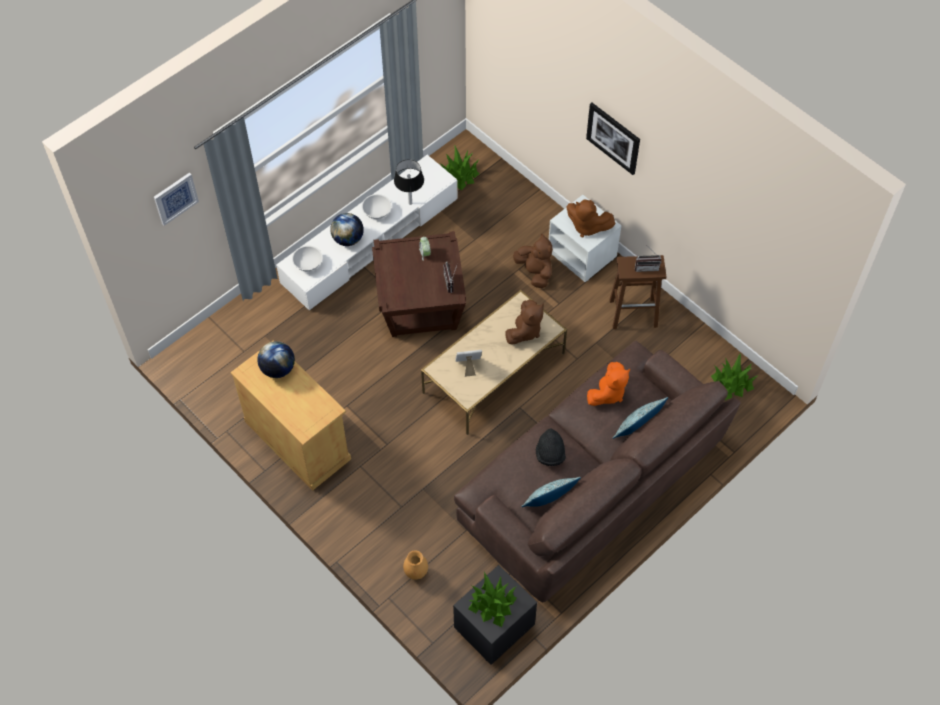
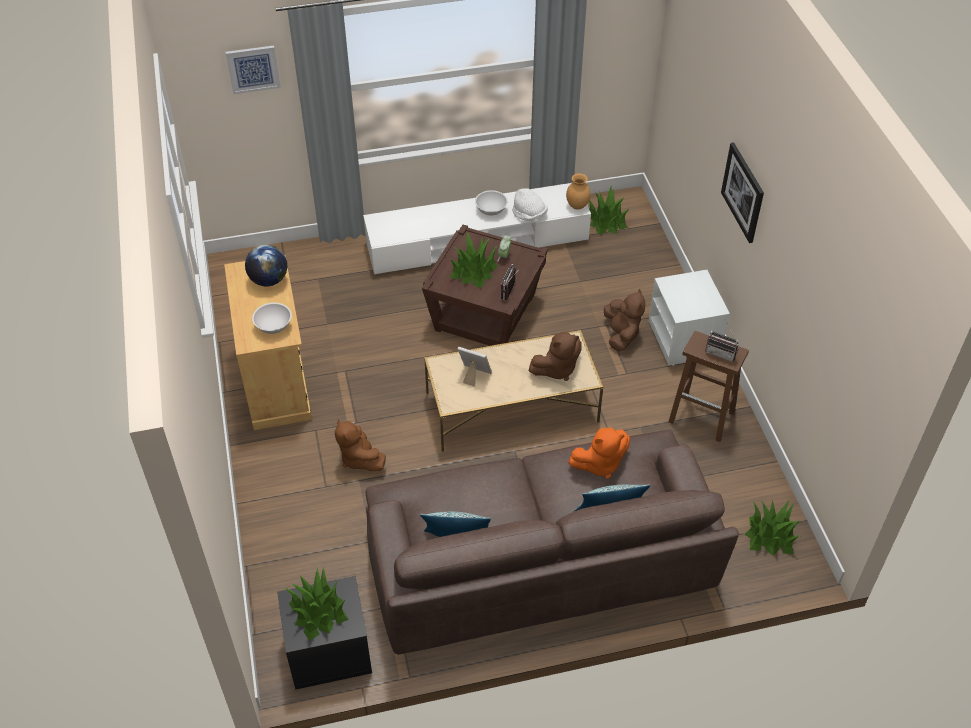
camera: 30 degrees right, 10 degrees down
(308, 264) = (392, 226): white bowl -> white bowl (273, 326)
(348, 239) = (446, 221): globe -> none
(410, 203) = (529, 215): black table lamp -> white hat
(410, 277) = (473, 270): none -> potted plant
(416, 572) = (292, 555): brown vase -> brown vase (577, 206)
(550, 454) = (492, 493): black hat -> none
(587, 226) = (690, 299): brown plush toy -> brown plush toy (359, 458)

